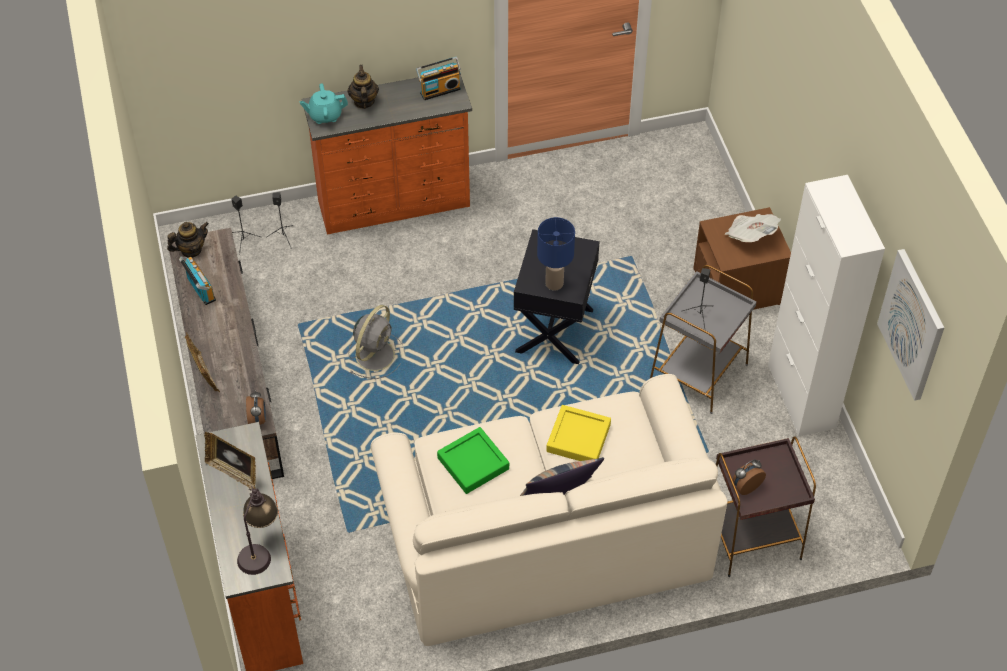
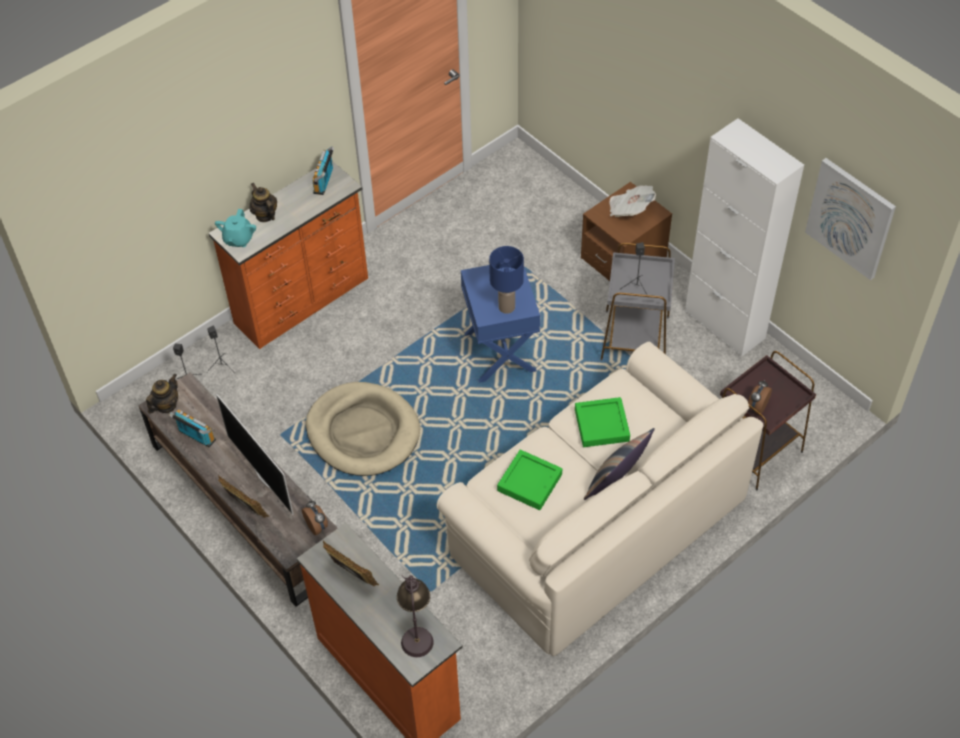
camera: 25 degrees left, 0 degrees up
(233, 472) = (351, 575): picture frame -> picture frame turned 150 degrees counterclockwise
(239, 354) = (265, 477): none -> television
(325, 115) = (238, 239): turquoise teapot -> turquoise teapot turned 45 degrees counterclockwise
(376, 354) = (363, 432): grey fan -> beige dog bed
(439, 90) = (325, 181): radio -> radio turned 150 degrees clockwise
(553, 330) = (499, 352): black side table -> blue side table
(578, 438) = (601, 425): yellow tray -> green tray

